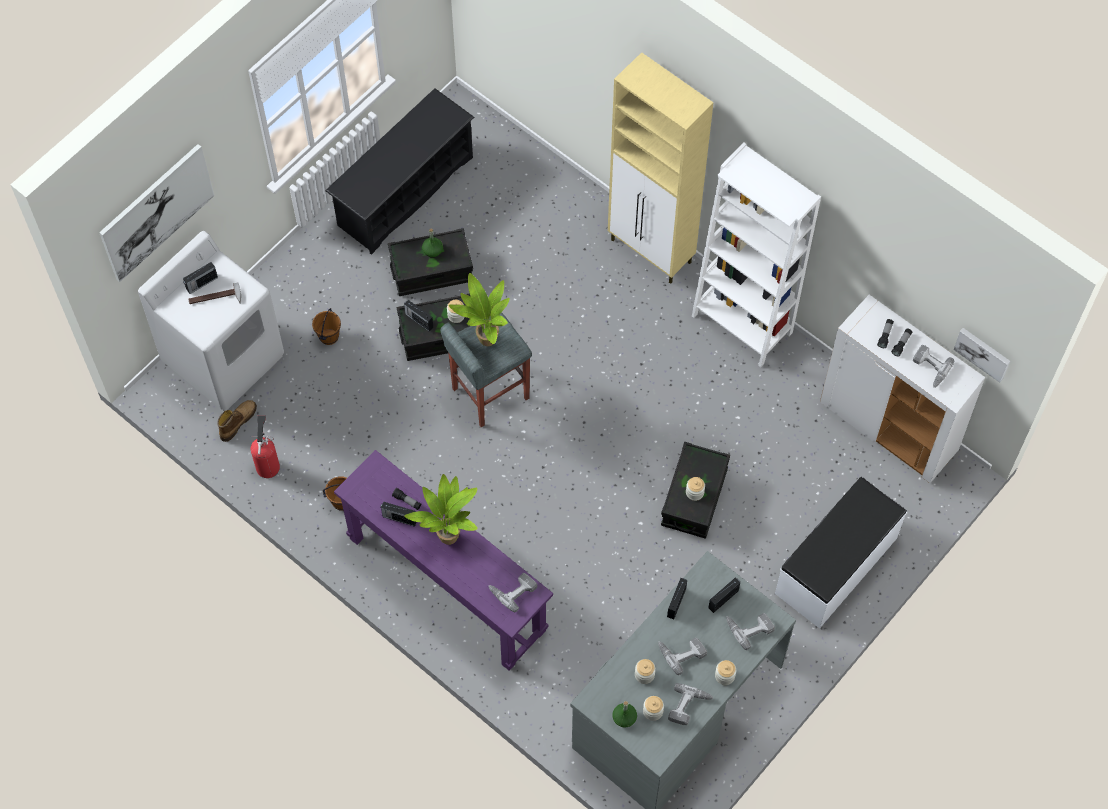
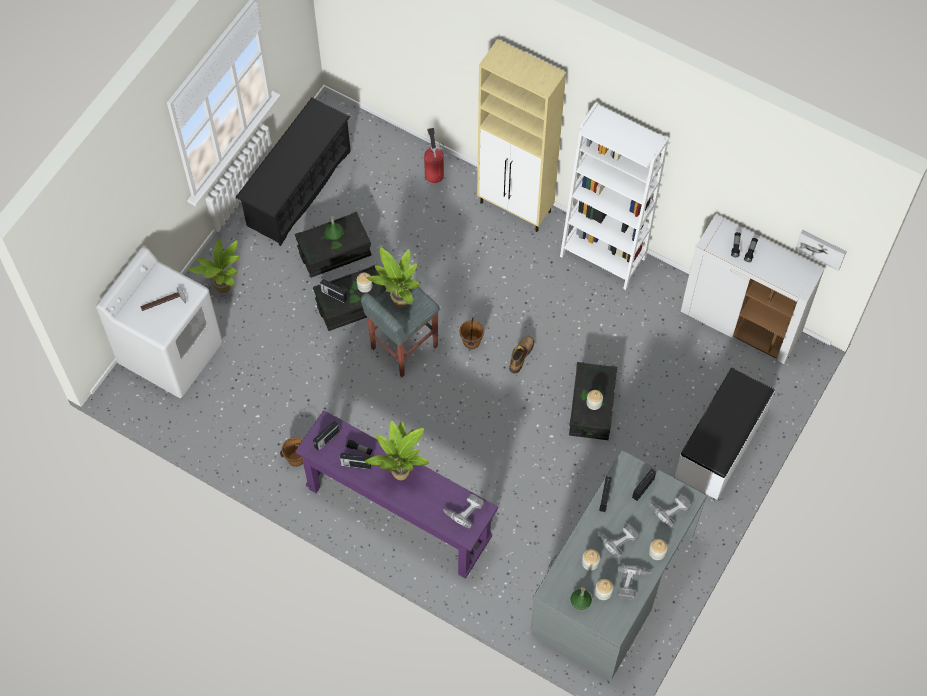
camera: 10 degrees left, 0 degrees up
(156, 212) = (105, 236): picture -> none
(201, 283) = (149, 292): radio -> radio (326, 440)
(237, 421) = (193, 405): boot -> boot (520, 355)
(268, 464) = (227, 437): fire extinguisher -> fire extinguisher (434, 173)
(299, 295) = (225, 289): none -> potted plant
(328, 336) = (257, 321): brown bucket -> brown bucket (471, 342)
(929, 368) = (777, 268): power drill -> none

